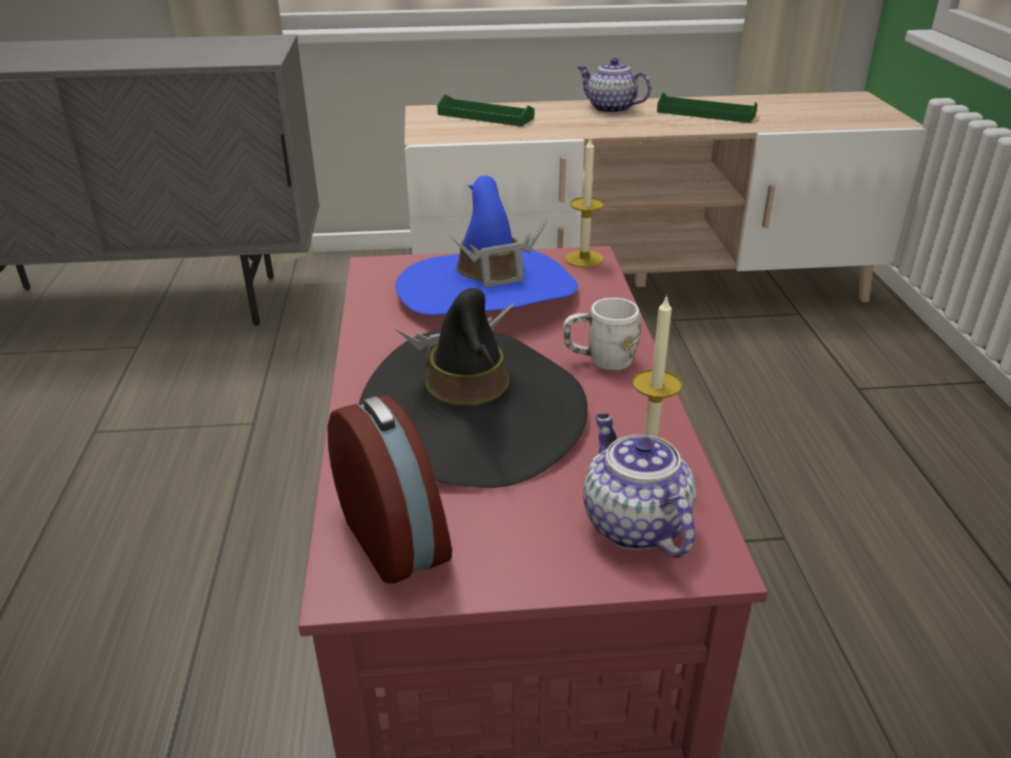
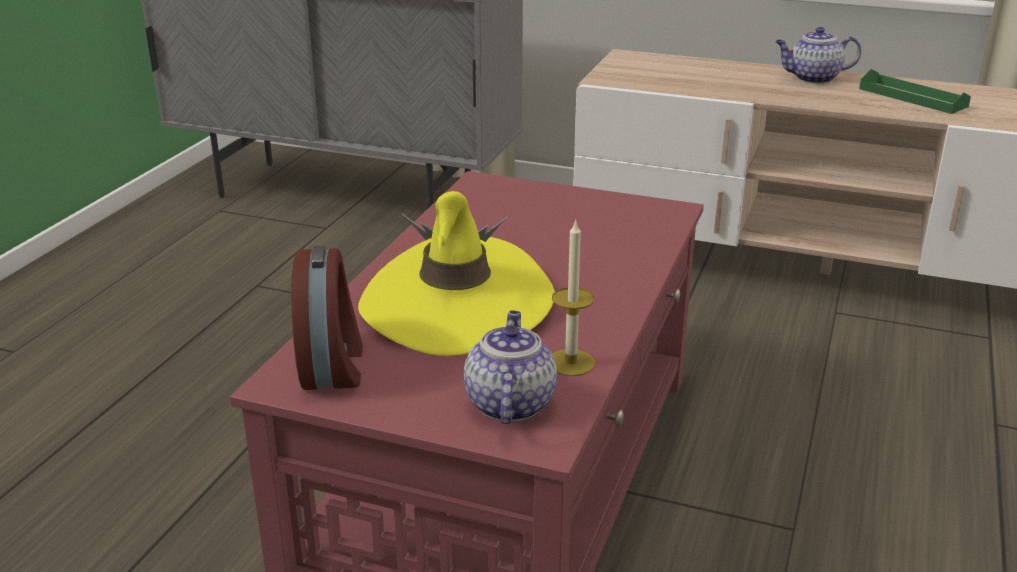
camera: 25 degrees right, 5 degrees down
(472, 416) = (456, 304): black hat -> yellow hat
(485, 116) = (678, 69): green tray -> none
(487, 291) = (554, 219): blue hat -> none
(584, 259) = (666, 210): candle -> none
(600, 360) = (598, 290): white mug -> none
(610, 108) = (812, 78): teapot -> teapot turned 60 degrees counterclockwise

